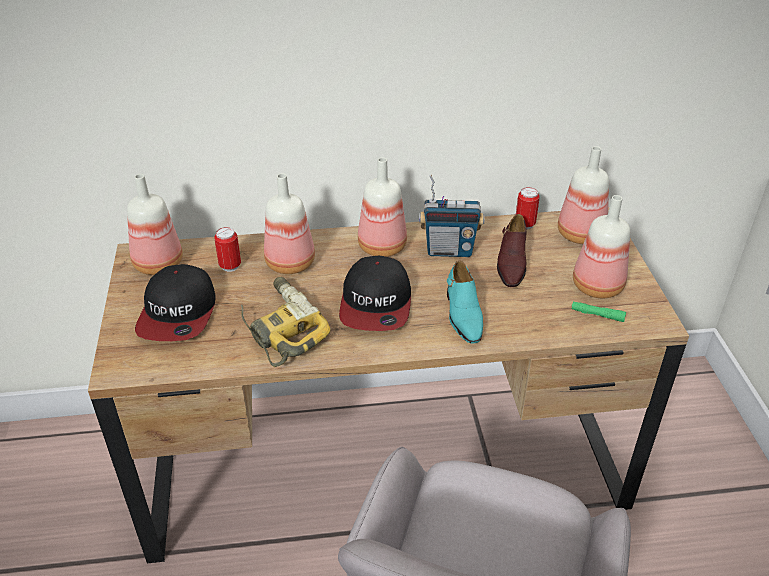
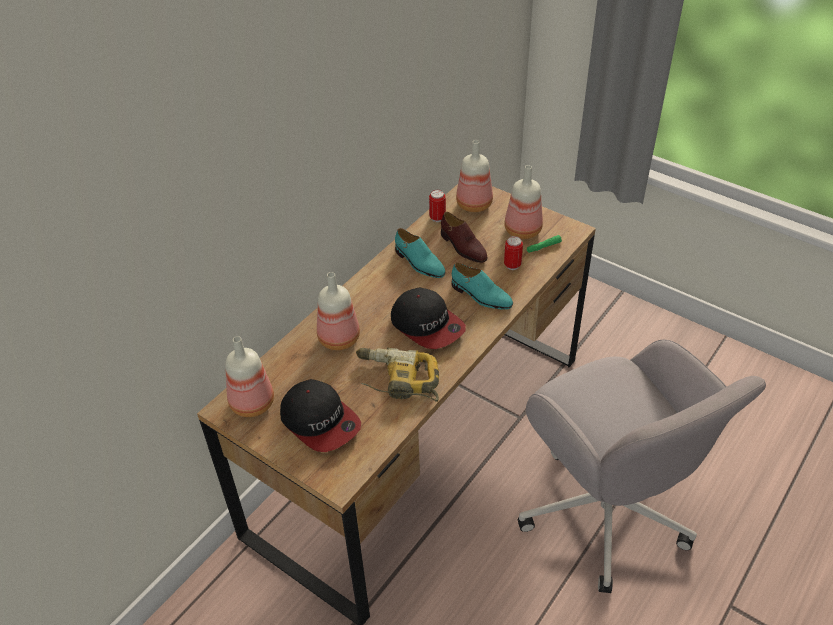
camera: 45 degrees left, 5 degrees up
(230, 266) = (303, 368): can -> can (512, 265)
(382, 248) = (379, 288): bottle -> none
(449, 250) = (419, 263): radio -> turquoise shoe

